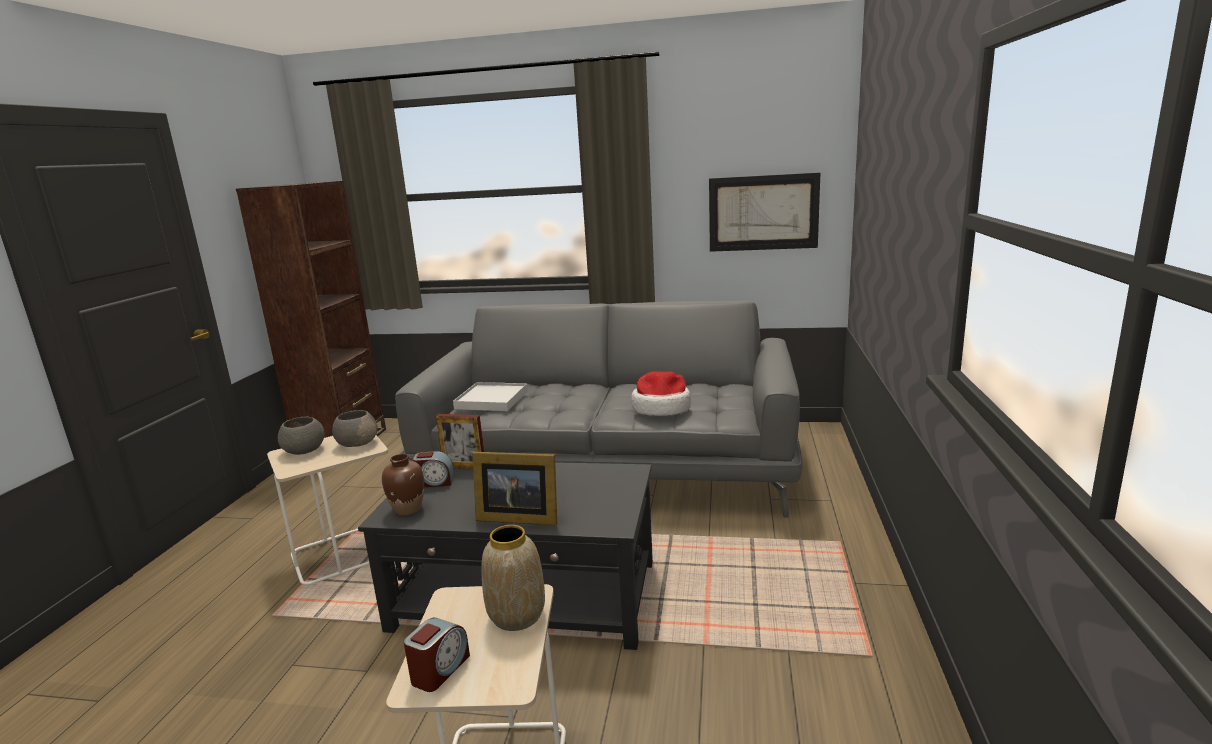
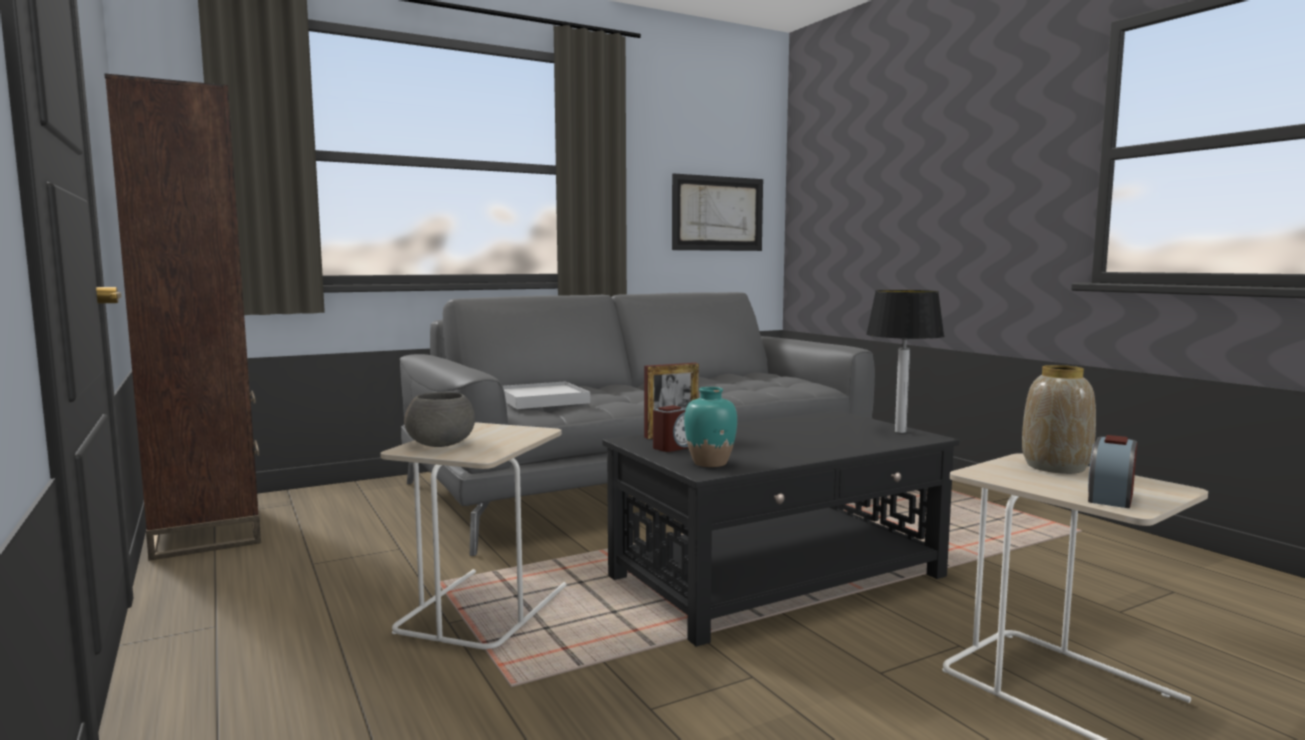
camera: 40 degrees left, 10 degrees down
(357, 443) = (502, 431): grey bowl -> none
(408, 509) = (710, 463): brown vase -> turquoise vase
(440, 670) = (1110, 497): alarm clock -> alarm clock turned 135 degrees counterclockwise
(516, 517) = (833, 447): picture frame -> none
(617, 511) = (901, 431): none -> table lamp
(661, 408) = (741, 387): hat -> none

